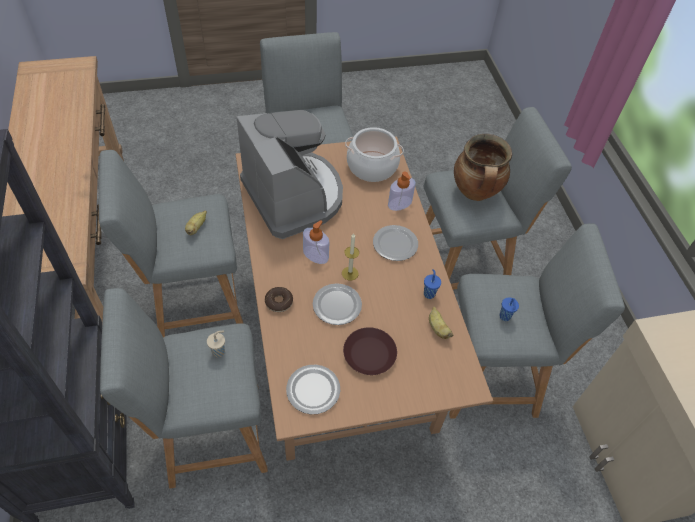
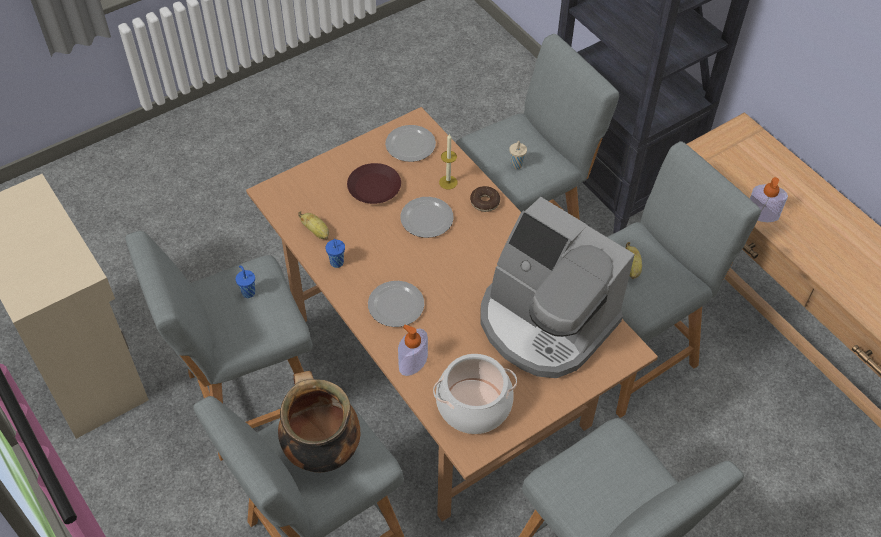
camera: 160 degrees right, 0 degrees up
(315, 255) = (477, 261): soap dispenser -> soap dispenser (762, 214)
(350, 273) = (430, 254): candle -> candle (448, 182)

